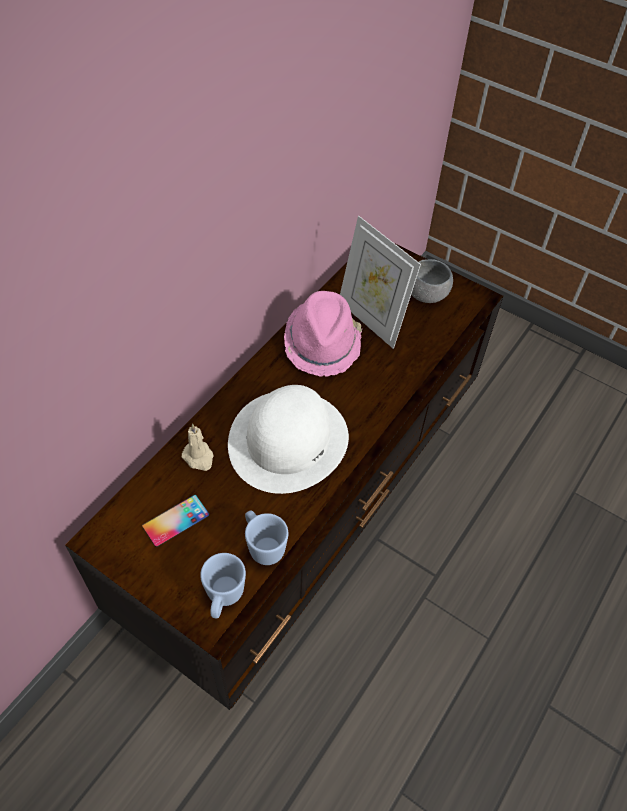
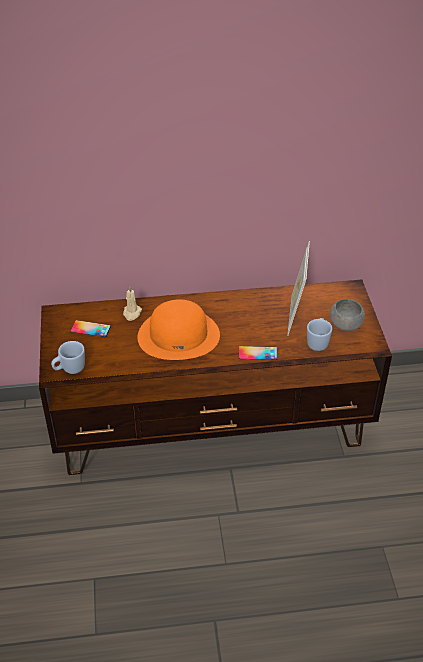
camera: 50 degrees right, 10 degrees down
(263, 545) = (110, 364): blue mug -> blue mug (318, 342)
(288, 440) = (179, 335): white hat -> orange hat
(323, 343) = (255, 309): pink hat -> none
(393, 392) = (258, 353): none -> phone

